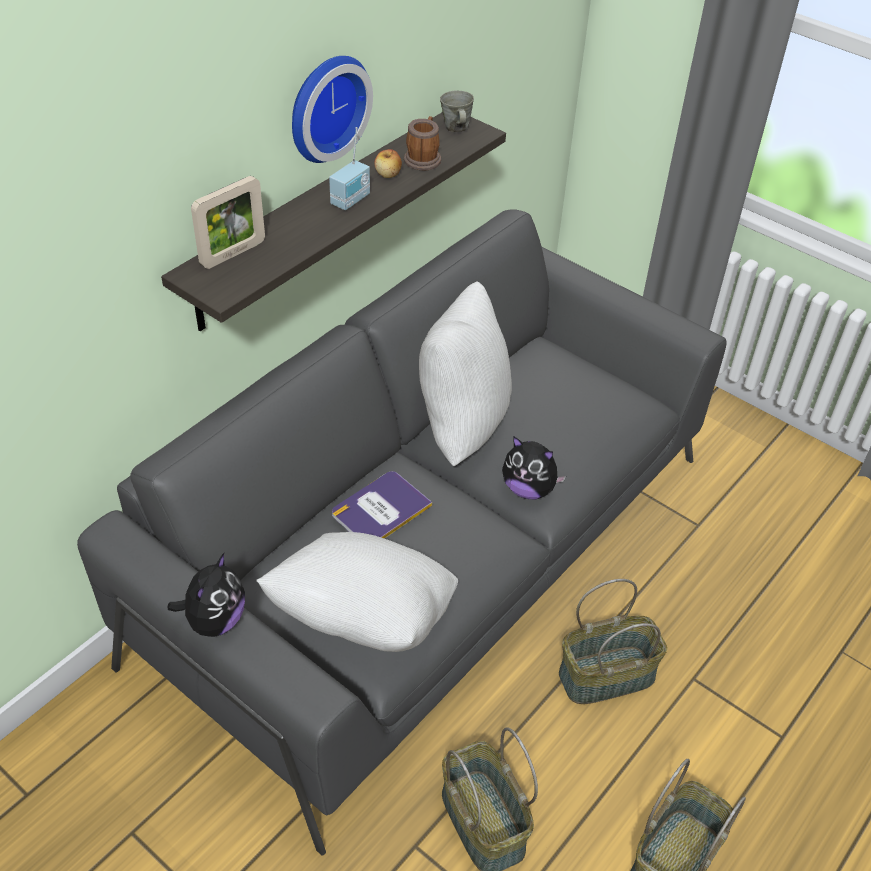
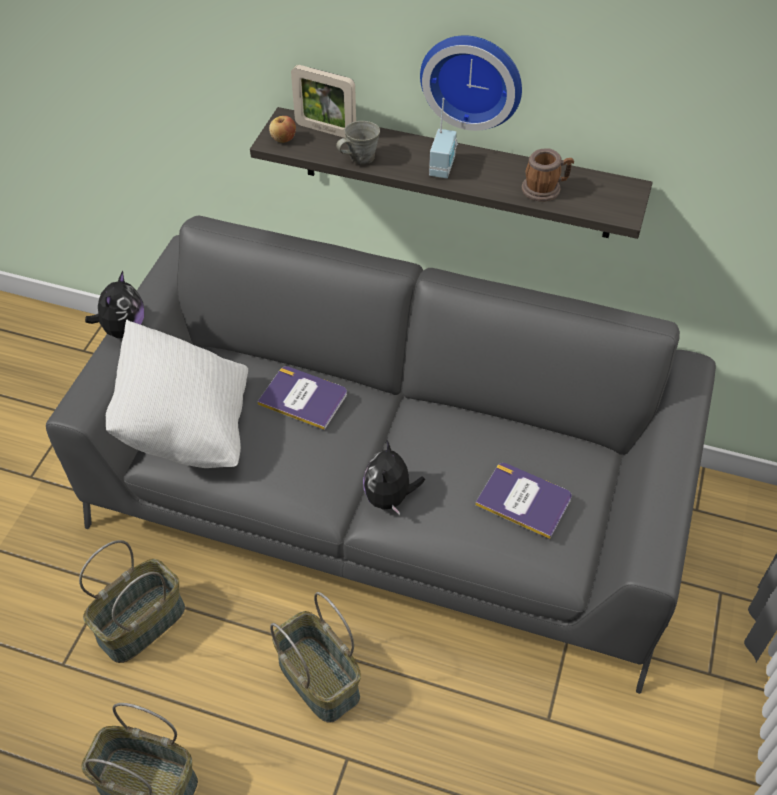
camera: 70 degrees right, 5 degrees up
(214, 621) = (123, 329): plush toy -> plush toy turned 75 degrees counterclockwise
(351, 200) = (443, 167): radio -> radio turned 90 degrees counterclockwise
(388, 175) = (500, 176): apple -> apple (283, 139)
(456, 128) = (617, 195): grey mug -> grey mug (360, 158)
(460, 425) = (437, 421): white pillow -> none
(579, 398) = (524, 500): none -> book

